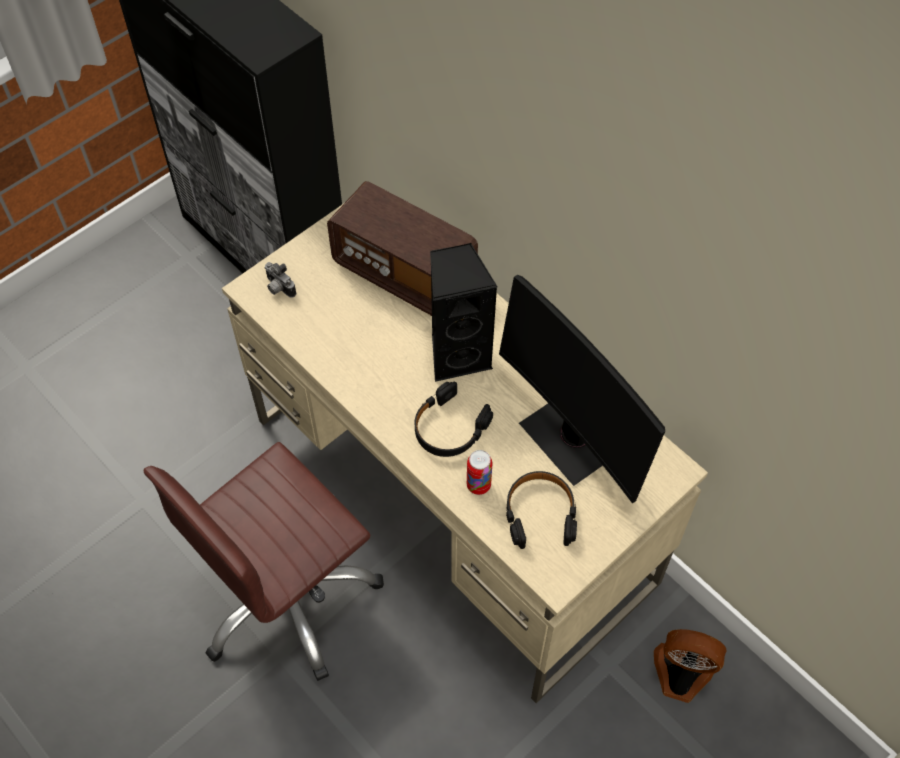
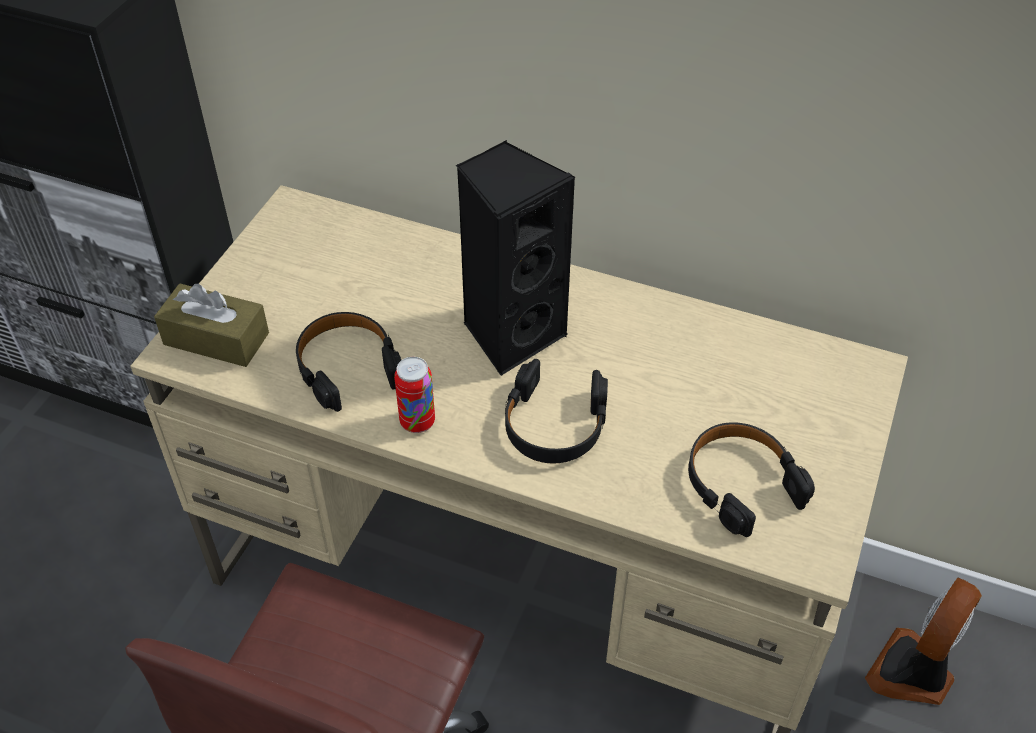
camera: 25 degrees left, 10 degrees down
(278, 288) = (216, 339): camera -> brown tissue box
(346, 338) = (347, 367): none -> black headphones
(404, 273) = (384, 266): radio -> none
(478, 485) = (638, 480): can -> can (417, 422)
(572, 437) = (720, 377): monitor -> none
(681, 675) = (913, 673): fan -> fan turned 45 degrees counterclockwise

